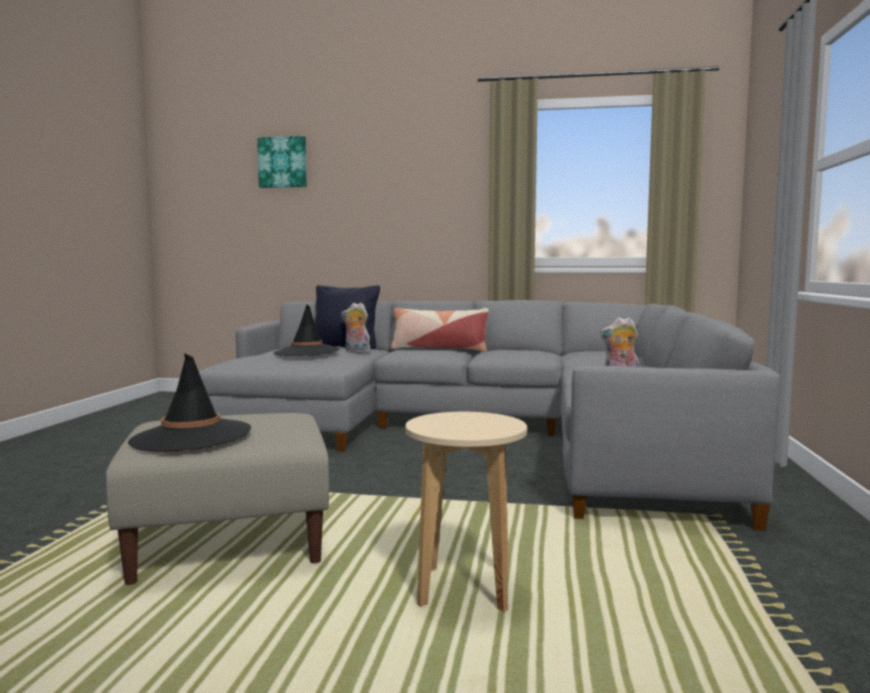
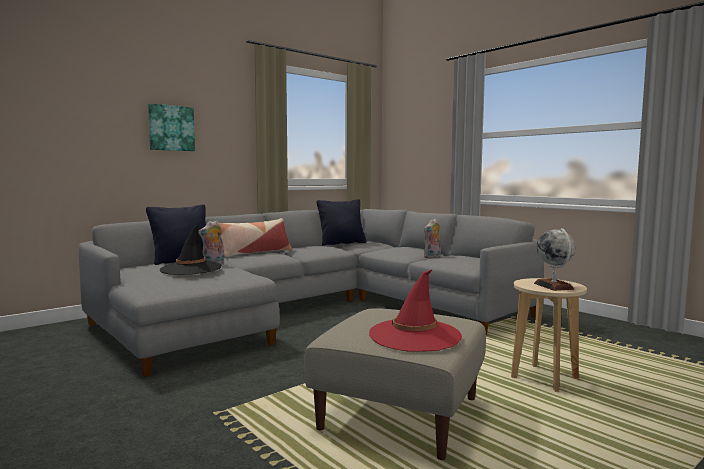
camera: 50 degrees left, 0 degrees up
(191, 437) = (414, 336): black hat -> red hat
(283, 162) = (55, 80): picture -> picture (171, 128)
(457, 426) = (553, 286): none -> globe
(579, 352) = (342, 243): none -> black pillow

